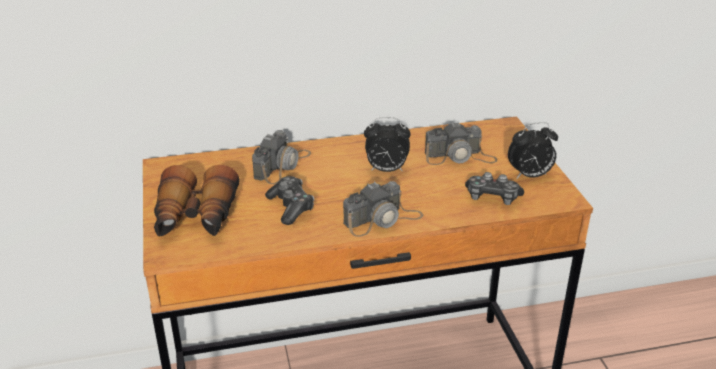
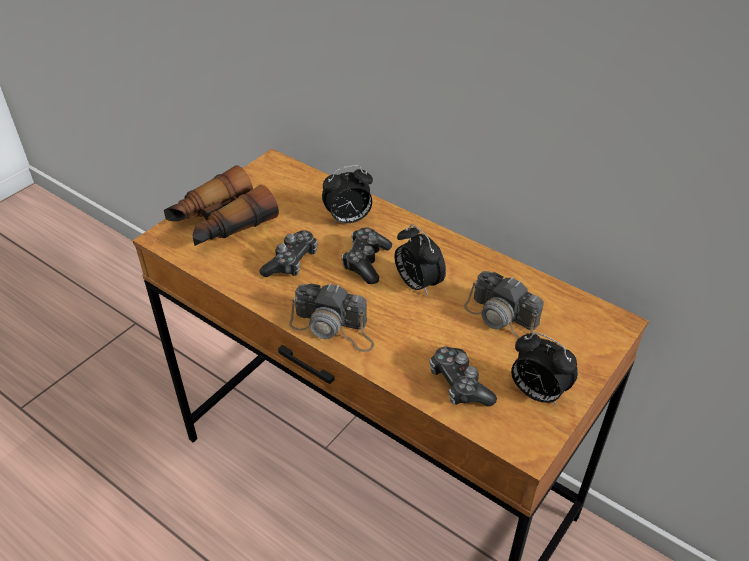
camera: 50 degrees right, 10 degrees up
(282, 165) = (348, 220): camera -> alarm clock
(336, 178) = (366, 262): none -> game controller

